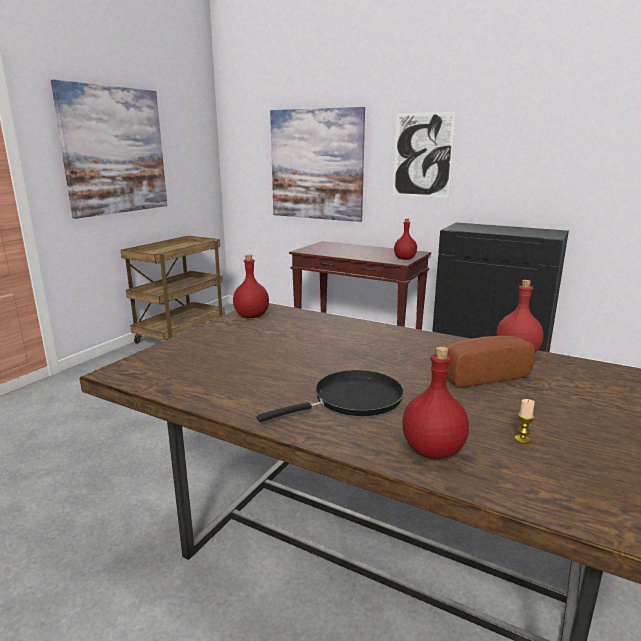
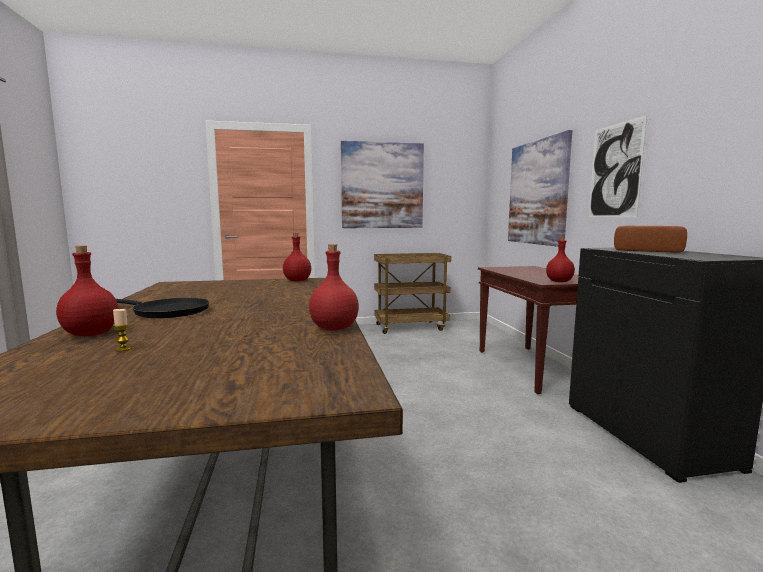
camera: 50 degrees right, 10 degrees down
(481, 375) = (259, 326): bread -> bread (647, 251)

